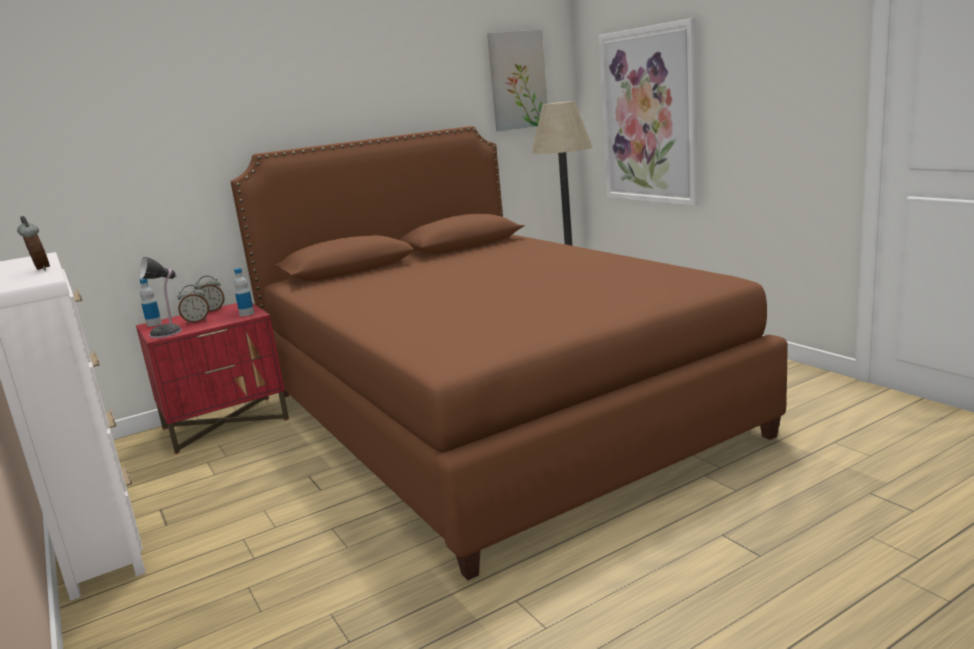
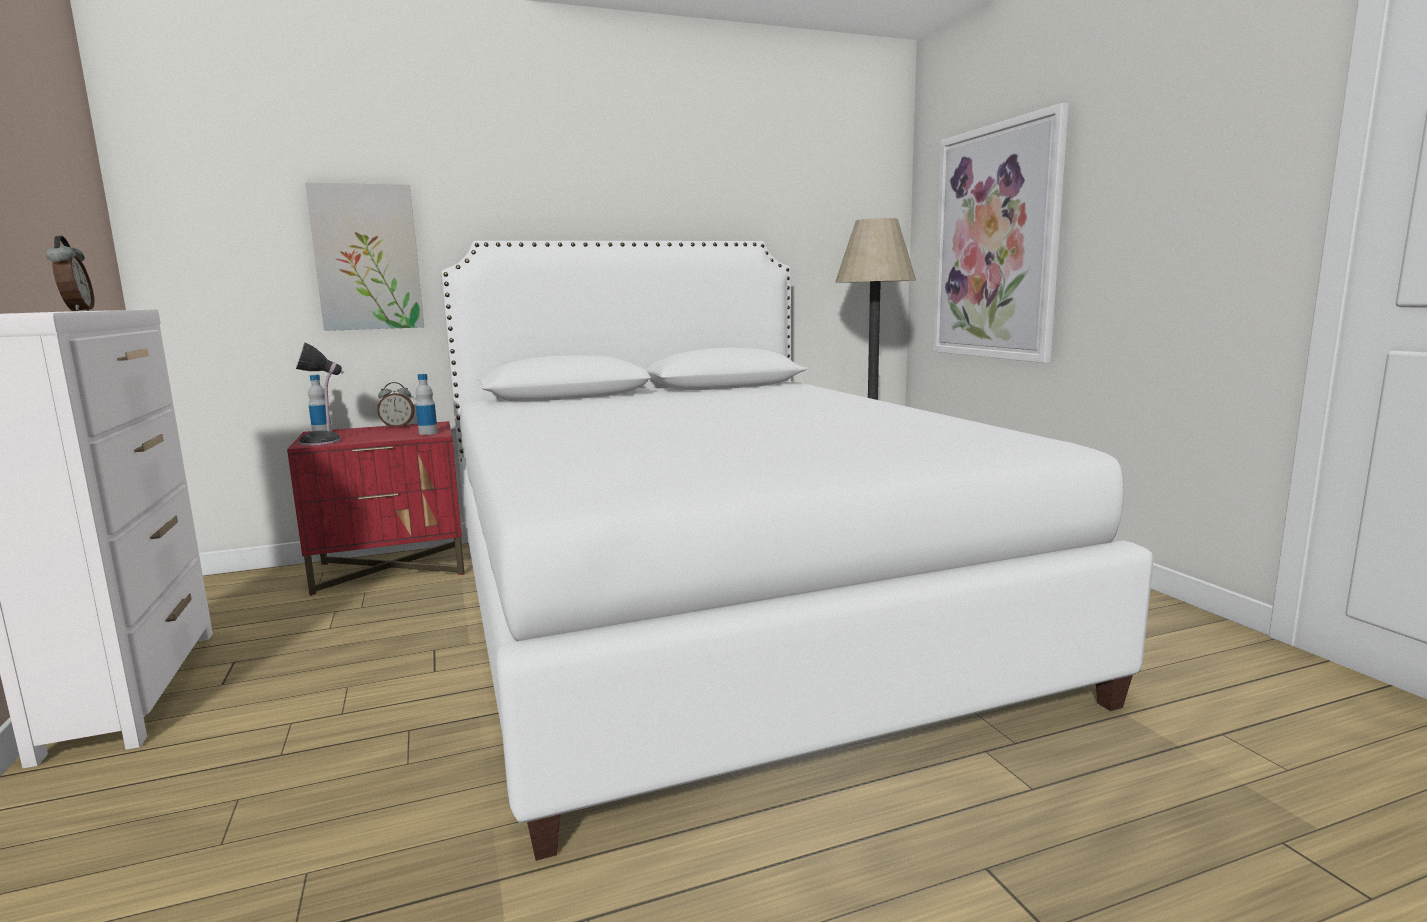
camera: 10 degrees right, 5 degrees down
(197, 321) = (367, 434): alarm clock -> none
(492, 413) = (711, 605): brown bed -> white bed
(517, 80) = (830, 193): picture -> picture (367, 258)

